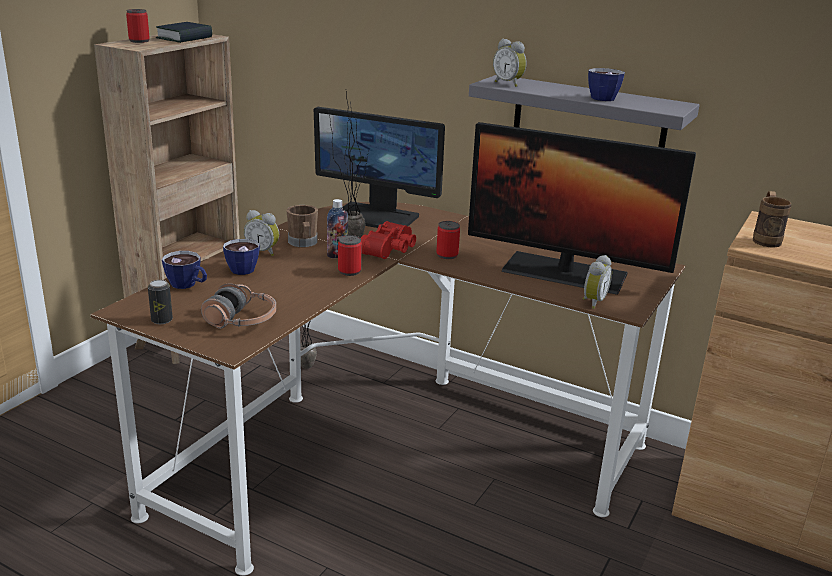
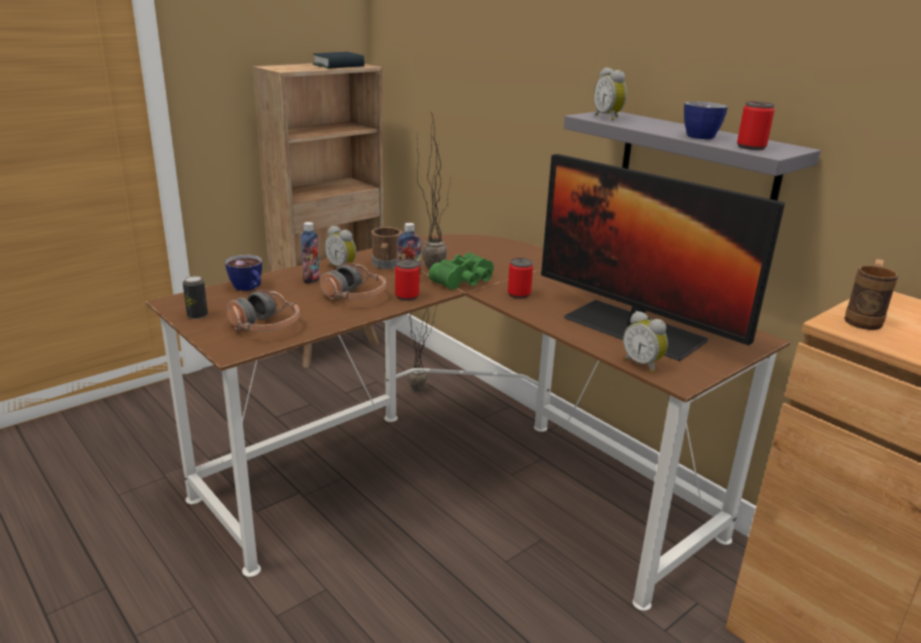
camera: 20 degrees right, 0 degrees up
(139, 41) = (294, 66): can -> can (751, 147)
(243, 268) = (311, 279): cup -> bottle
(300, 278) = (354, 296): none -> headphones
(376, 217) = (478, 249): monitor -> none
(391, 250) = (466, 282): red binoculars -> green binoculars
(592, 302) = (643, 364): alarm clock -> alarm clock turned 90 degrees clockwise

